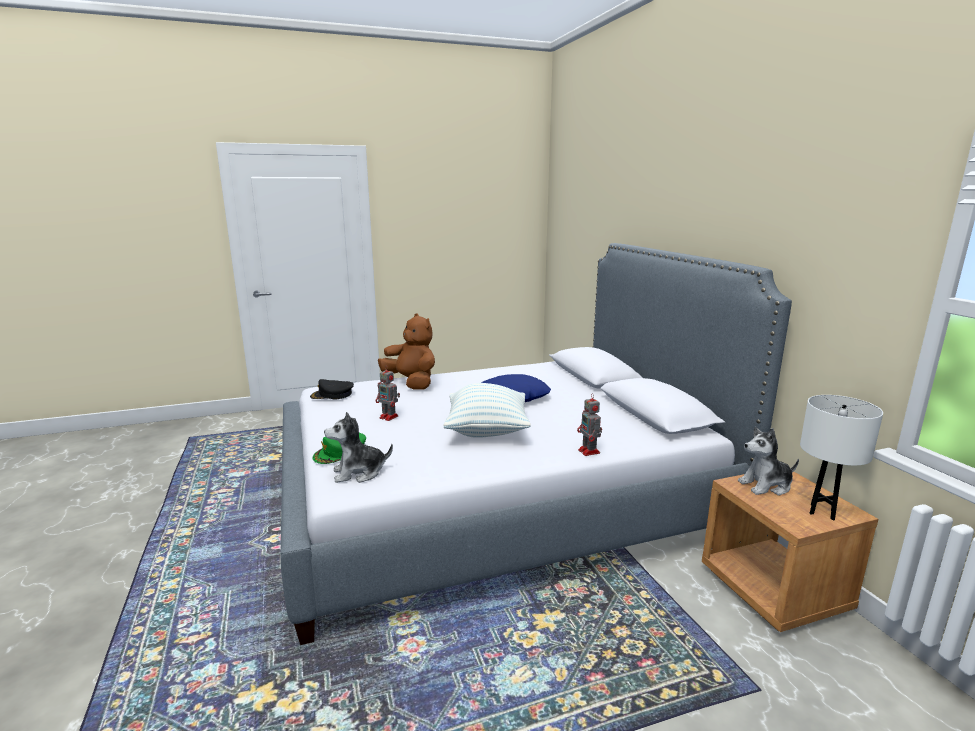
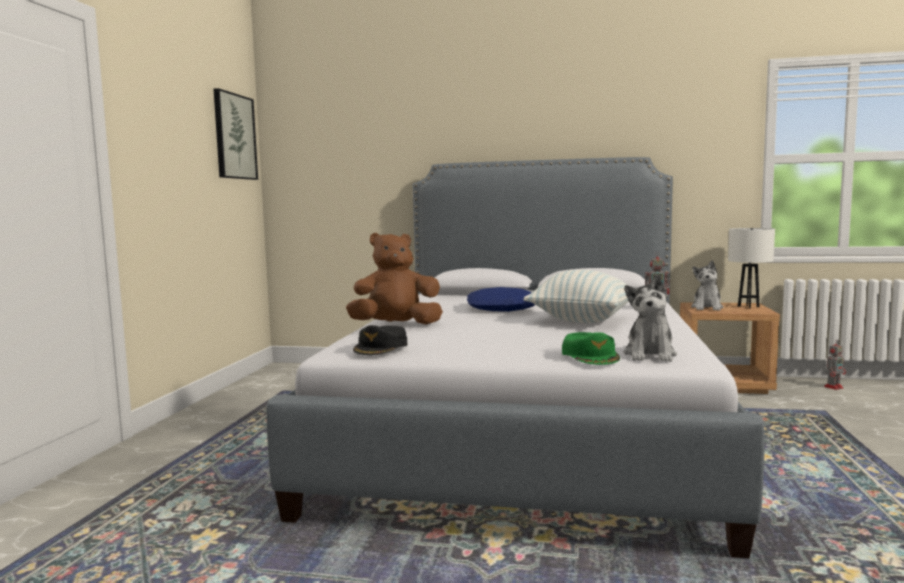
camera: 60 degrees left, 10 degrees down
(389, 417) = (500, 338): toy robot -> toy robot (834, 387)
(509, 207) = (234, 136): none -> picture

